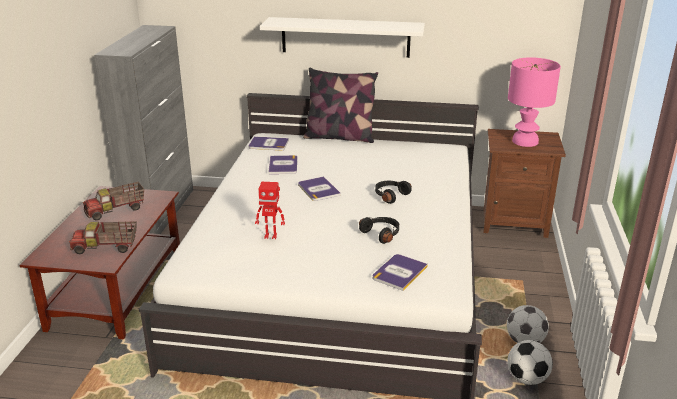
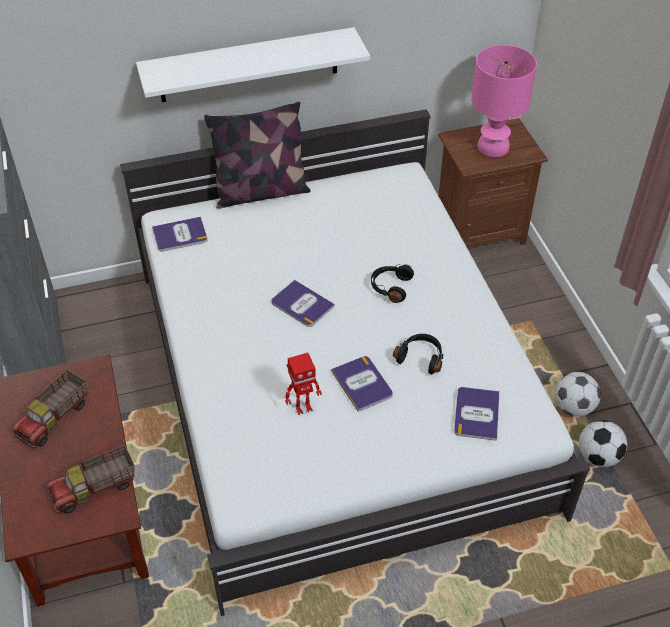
camera: 25 degrees left, 20 degrees up
(283, 165) = (228, 272): book -> book (362, 383)

